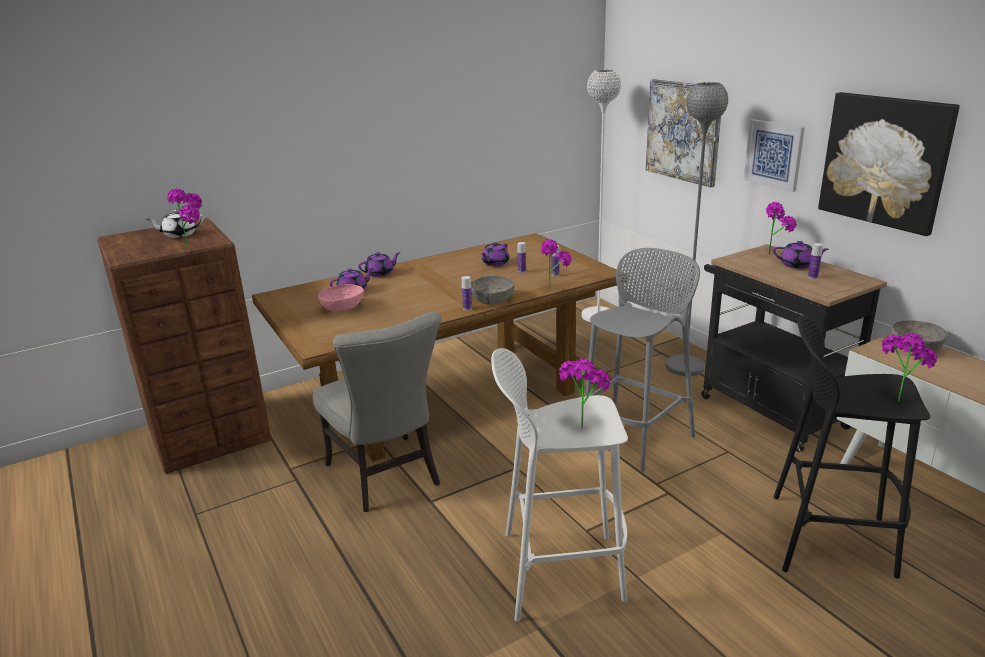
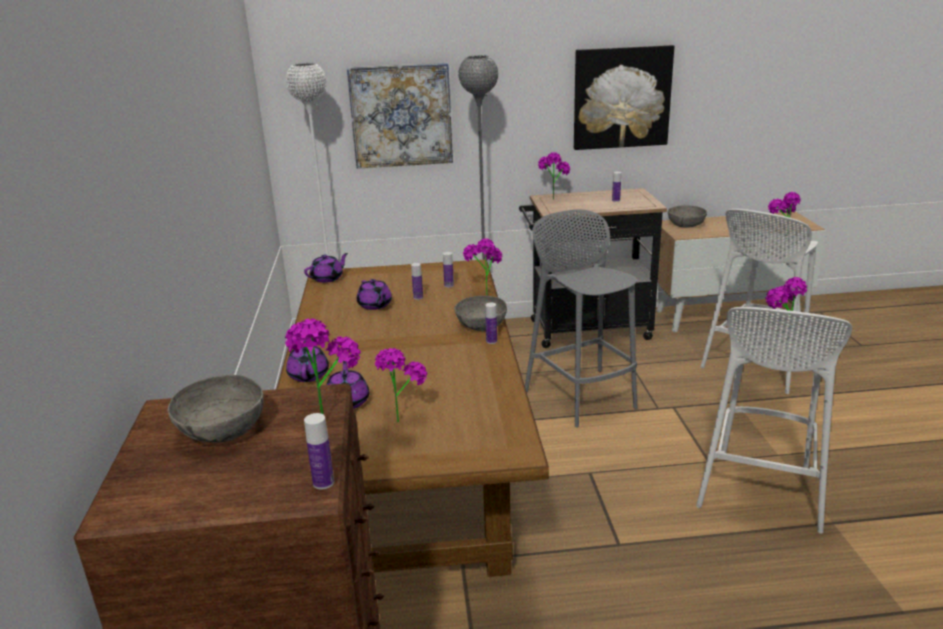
camera: 65 degrees left, 0 degrees up
(131, 259) = (323, 483): none -> bottle
(179, 234) = (222, 429): white teapot -> grey bowl
(342, 308) = (401, 416): pink bowl -> potted plant
(387, 477) = (552, 568): grey chair -> none
(774, 154) = (517, 115): picture -> none
(797, 265) = (587, 198): purple teapot -> purple teapot (328, 278)
(828, 538) = (756, 366): black stool -> white stool

